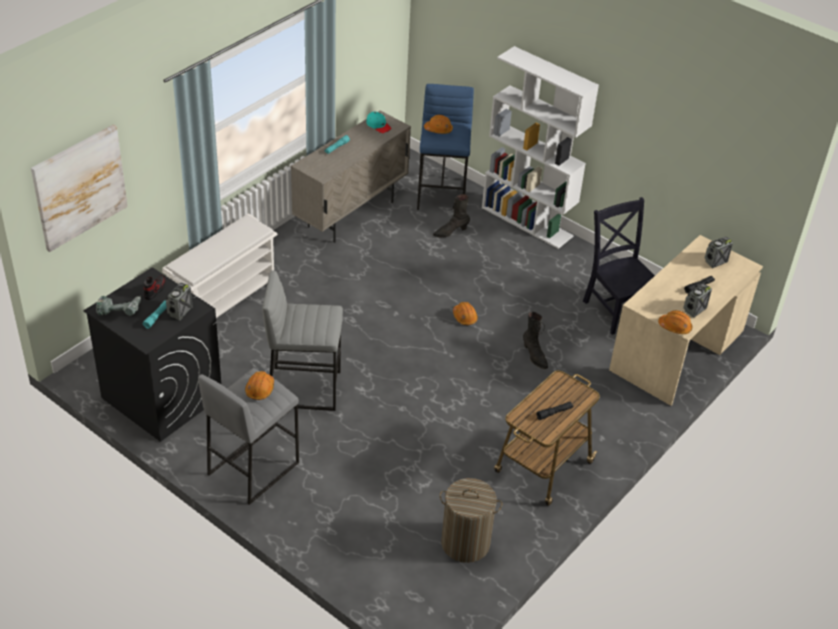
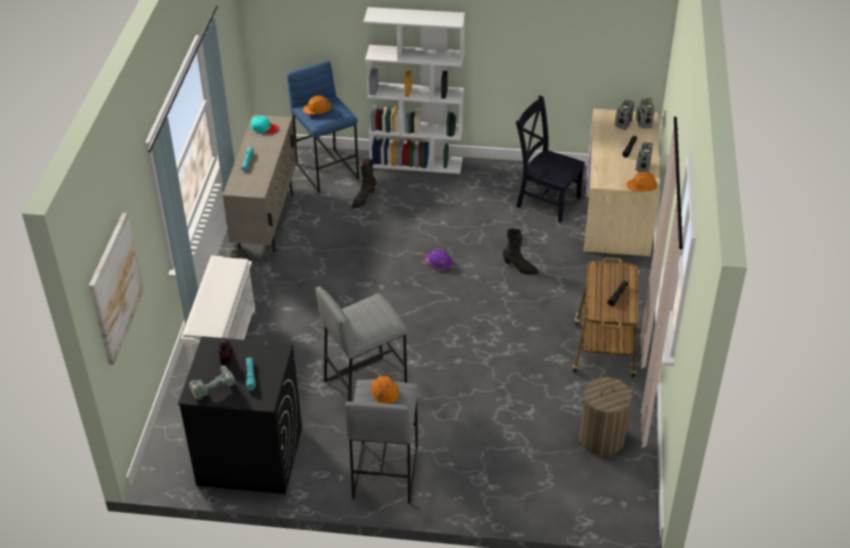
camera: 30 degrees left, 0 degrees up
(179, 312) = (266, 362): radio -> radio (643, 123)
(464, 317) = (439, 263): orange hard hat -> purple hard hat

